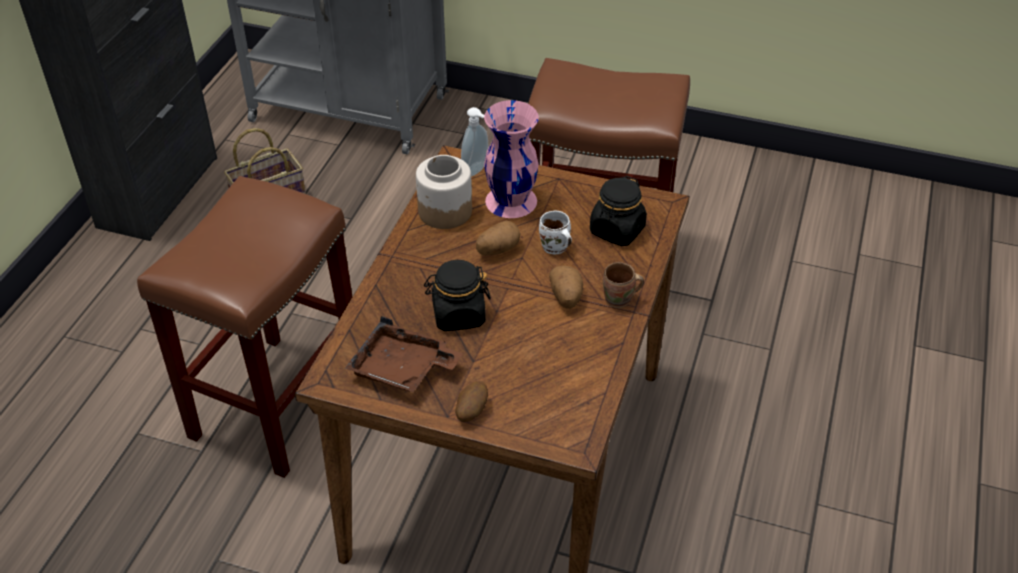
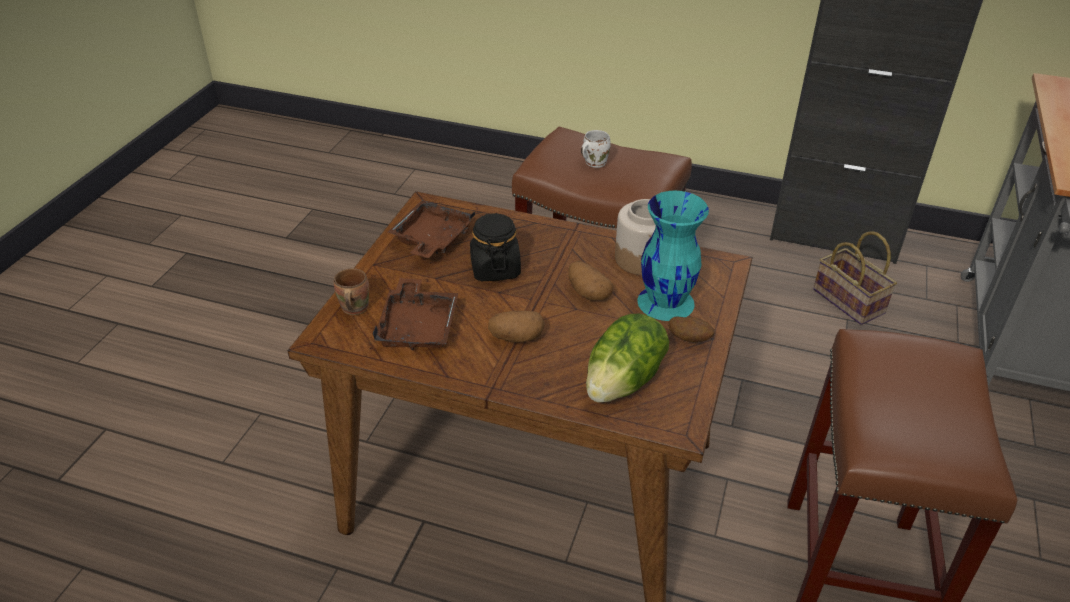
camera: 90 degrees right, 5 degrees down
(471, 411) = (376, 277): potato -> potato (689, 339)
(476, 170) = (712, 279): soap dispenser -> none
(510, 200) = (666, 301): pink vase -> turquoise vase
(554, 248) = (591, 331): white mug -> white mug (593, 162)
(554, 368) = (418, 327): none -> brown tray
(617, 231) = (625, 381): black jar -> lettuce
(619, 300) = (509, 377): brown mug -> brown mug (353, 309)

